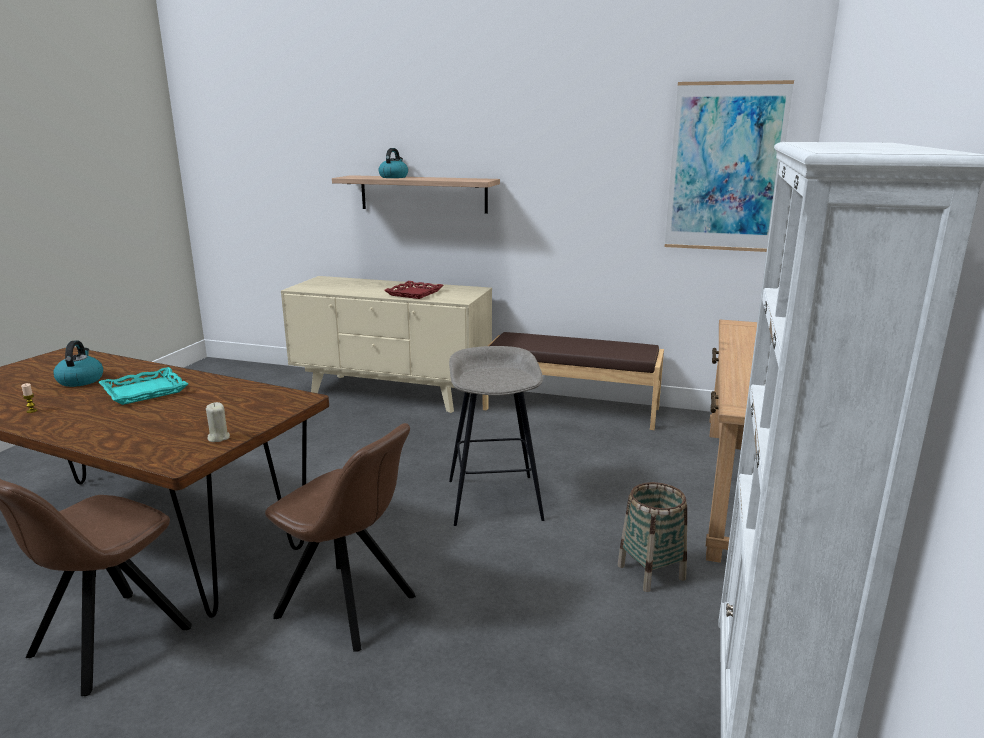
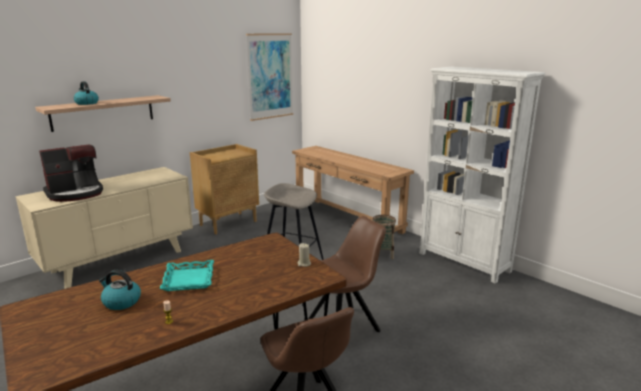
camera: 60 degrees left, 0 degrees up
(349, 287) = (75, 193): none -> coffee machine
(414, 293) = (136, 182): red tray -> none
(571, 408) = (228, 223): brown bench -> brown cabinet

